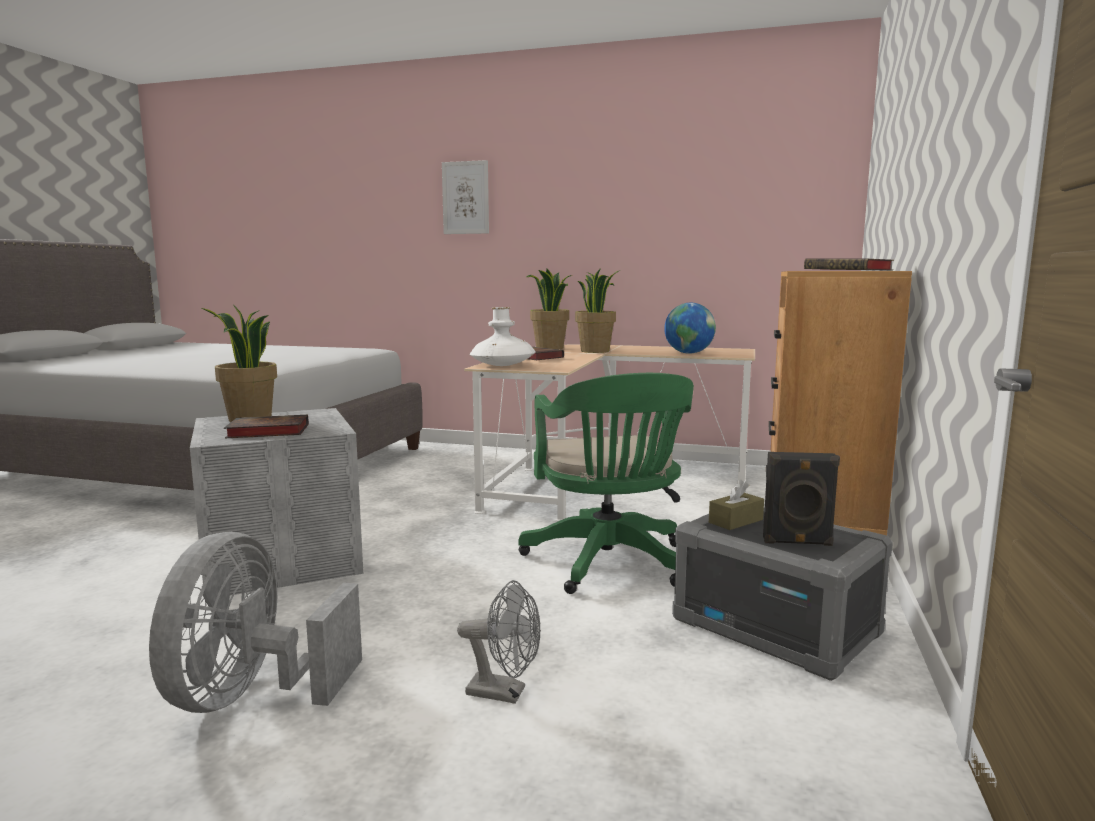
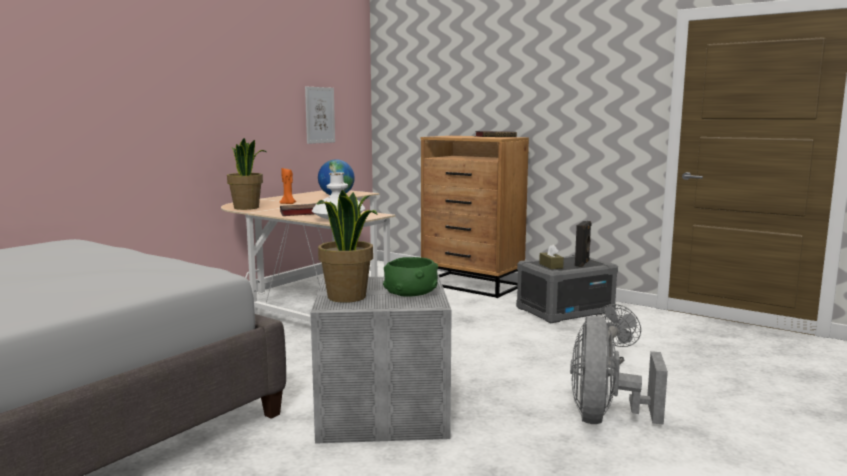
camera: 70 degrees left, 0 degrees up
(252, 695) = (605, 418): grey fan -> grey fan turned 75 degrees clockwise
(266, 432) = (411, 293): book -> green bowl
(465, 198) = (110, 63): picture -> picture (319, 115)
(595, 351) = (288, 204): potted plant -> orange candle
(609, 564) = (473, 324): green office chair -> none

